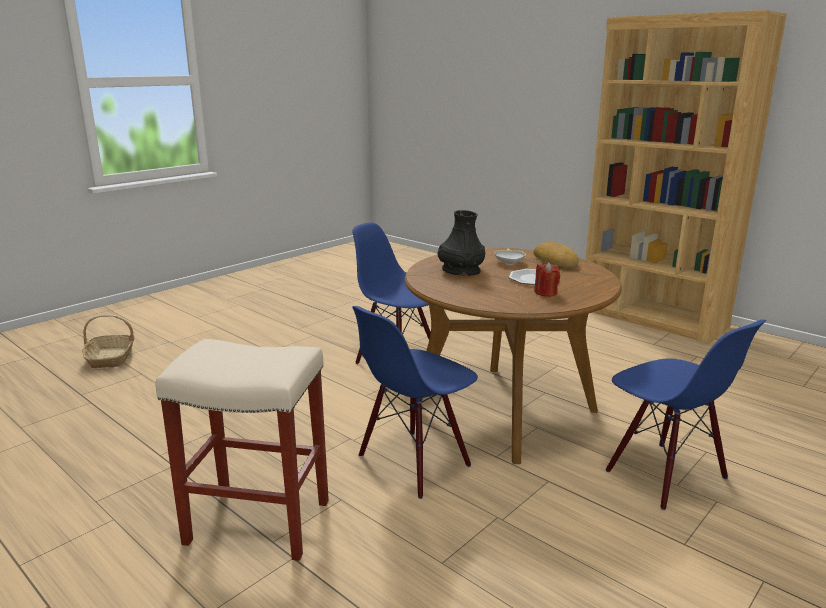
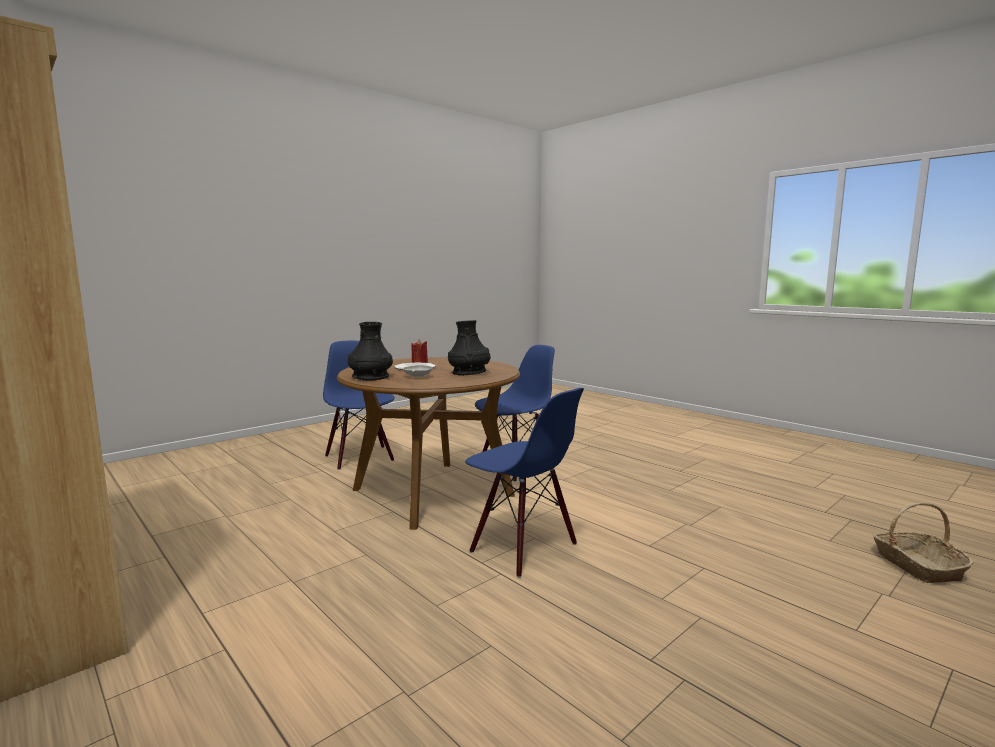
camera: 175 degrees left, 10 degrees down
(260, 521) = (601, 450): beige stool -> none
(556, 260) = (370, 377): bread -> black vase

